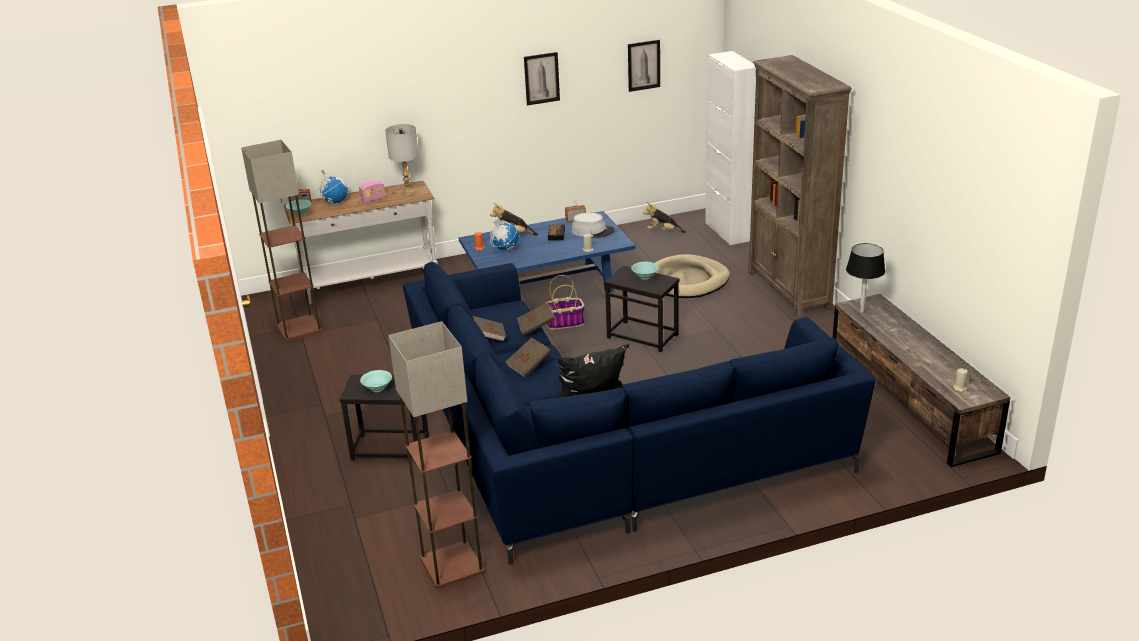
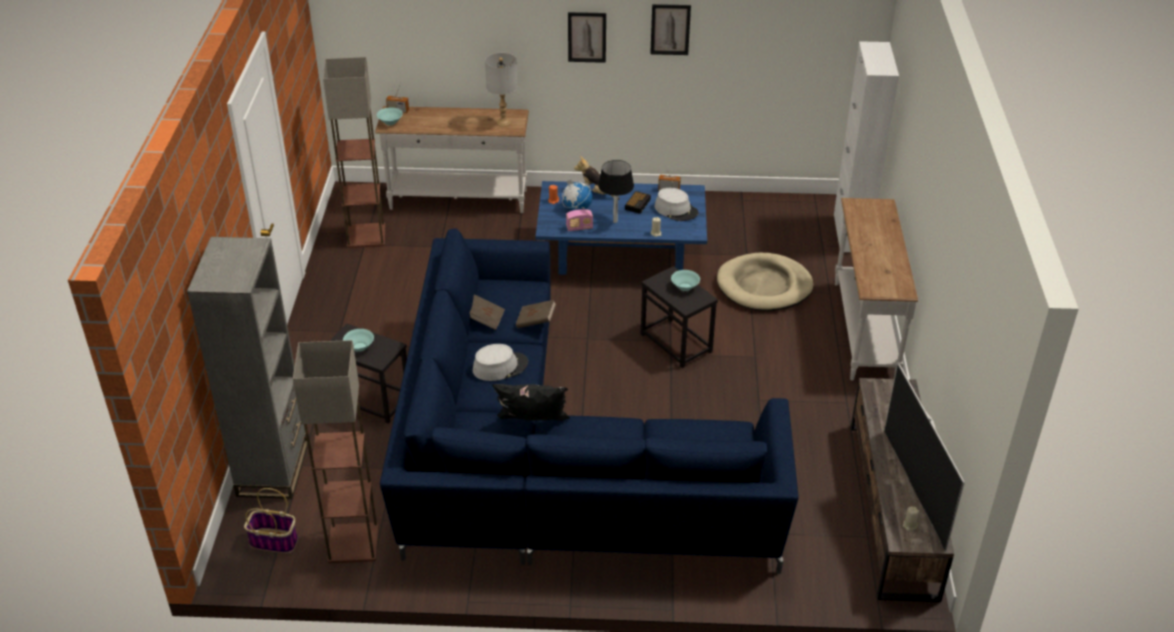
camera: 20 degrees right, 10 degrees up
(326, 528) = (273, 468): none -> grey bookcase
(335, 202) = (430, 116): globe -> none
(373, 199) = (466, 122): radio -> radio (579, 228)
(529, 366) = (500, 367): brown book -> grey hat
(565, 323) = (612, 303): basket -> basket (275, 541)
(643, 65) = (791, 34): picture -> picture (587, 37)
(663, 231) = (782, 214): plush toy -> none
(789, 291) = (863, 330): brown bookcase -> white console table
(861, 311) = (879, 396): black table lamp -> black table lamp (615, 221)
(942, 362) = (915, 488): none -> television

